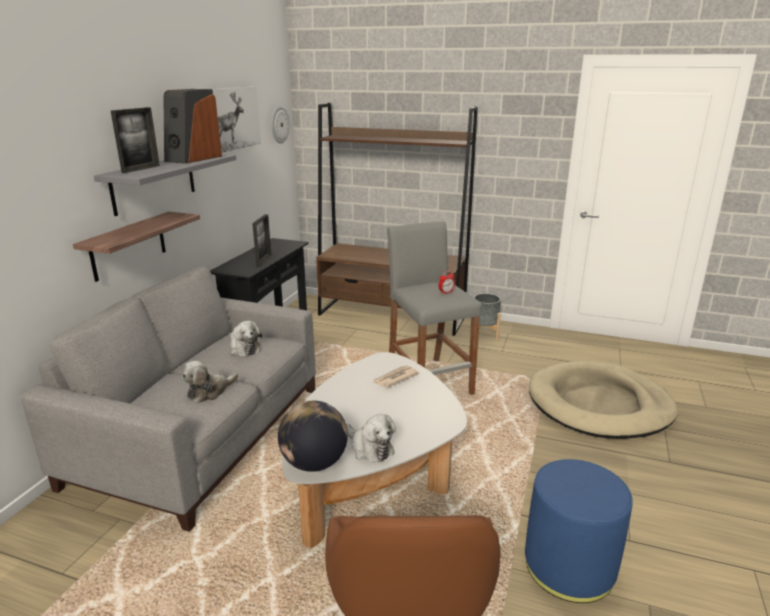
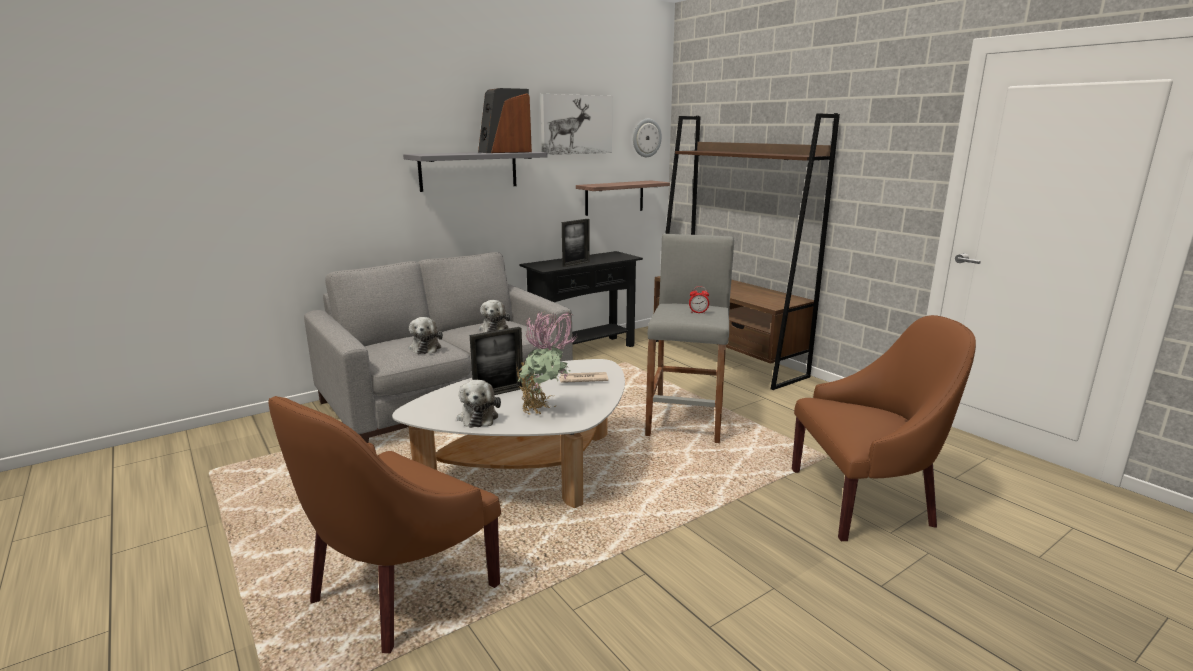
camera: 35 degrees right, 5 degrees down
(128, 246) = (431, 220): shelf -> shelf (614, 197)
(141, 169) = (444, 153): picture frame -> picture frame (499, 393)
(209, 392) = (425, 347): plush toy -> plush toy turned 90 degrees counterclockwise
(314, 463) = (423, 412): globe -> none
(413, 420) = (545, 410): none -> potted plant
(484, 333) = (811, 397): grey planter -> none
(569, 566) = (608, 613): blue ottoman -> none
(599, 405) = (865, 500): beige dog bed -> brown armchair

